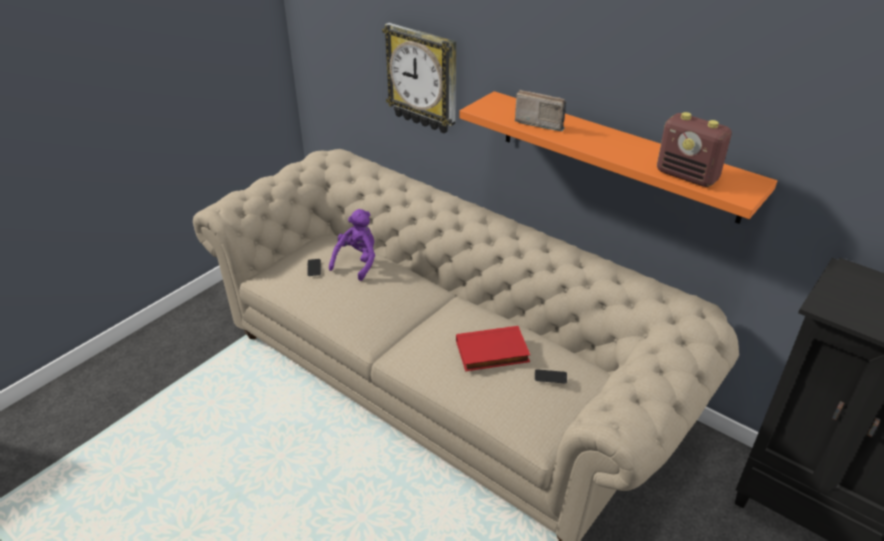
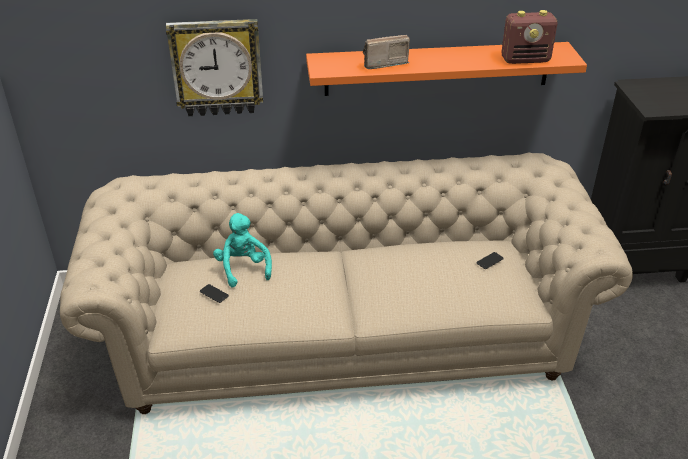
camera: 45 degrees left, 0 degrees up
(357, 262) = (243, 268): purple plush toy -> turquoise plush toy
(492, 353) = (436, 269): red book -> none

